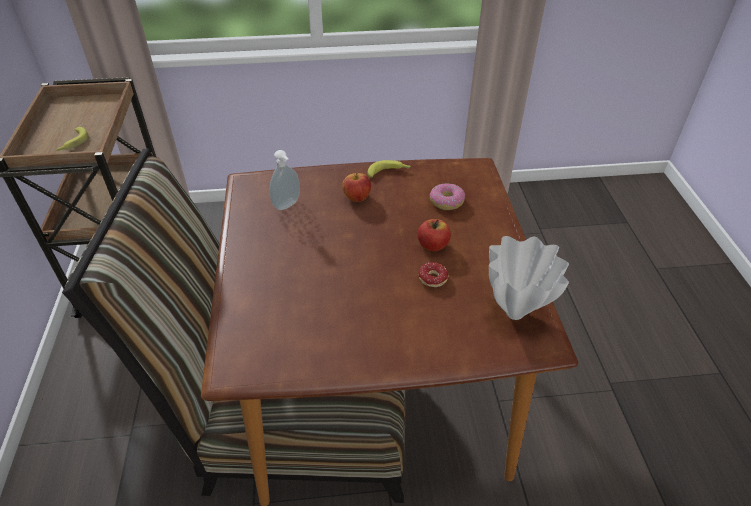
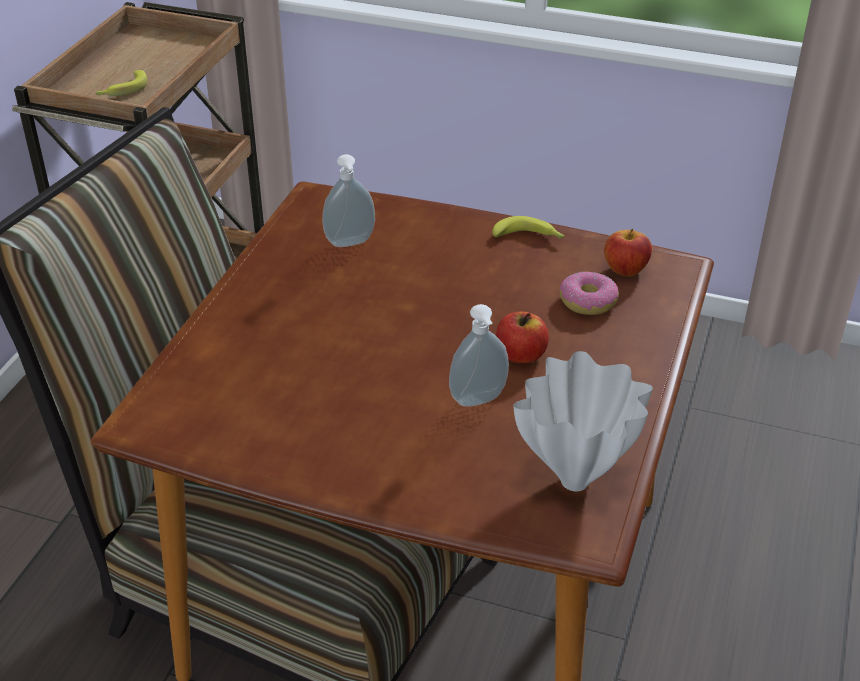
camera: 25 degrees right, 5 degrees down
(357, 197) = (456, 260): apple -> apple (625, 270)
(429, 282) = (479, 401): donut -> soap dispenser

